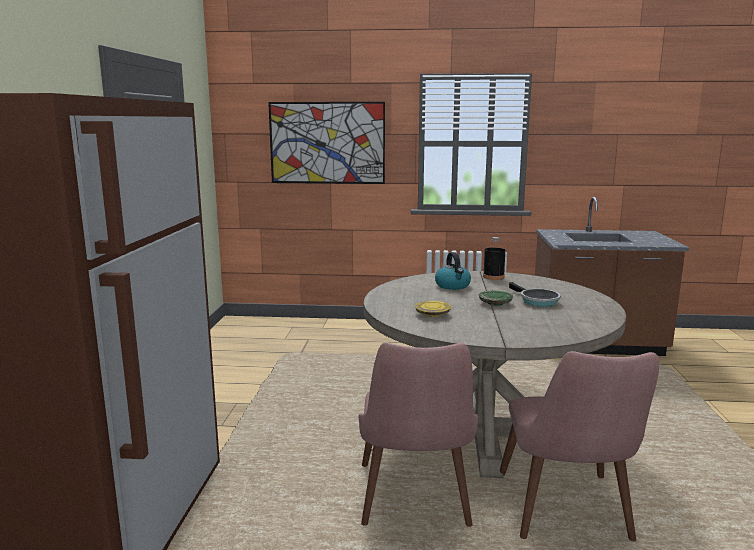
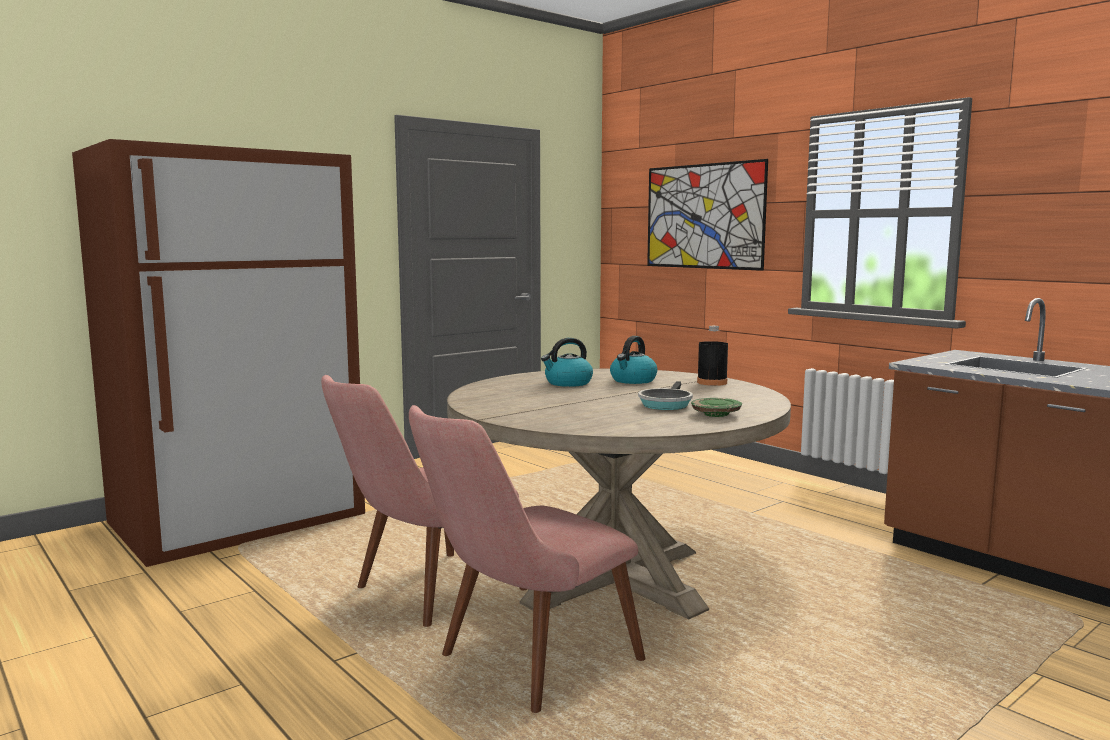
camera: 45 degrees right, 5 degrees down
(429, 298) = (568, 383): none -> kettle
(432, 314) = (520, 391): yellow plate -> none
(495, 303) = (614, 397): green plate -> green plate (716, 414)

